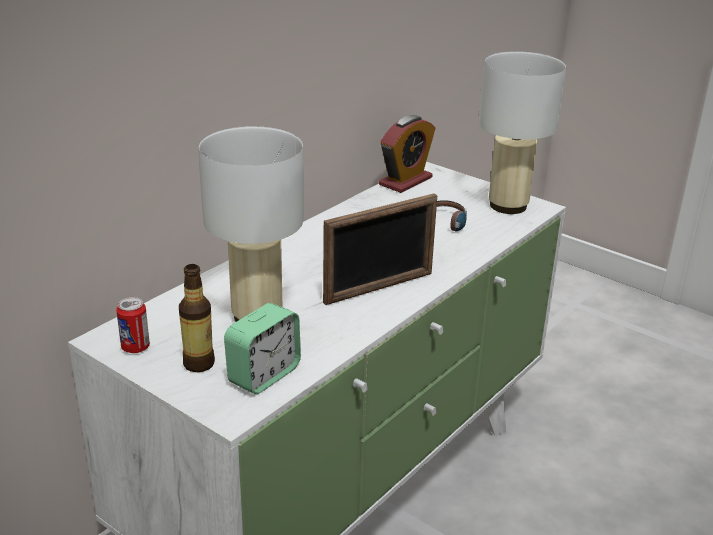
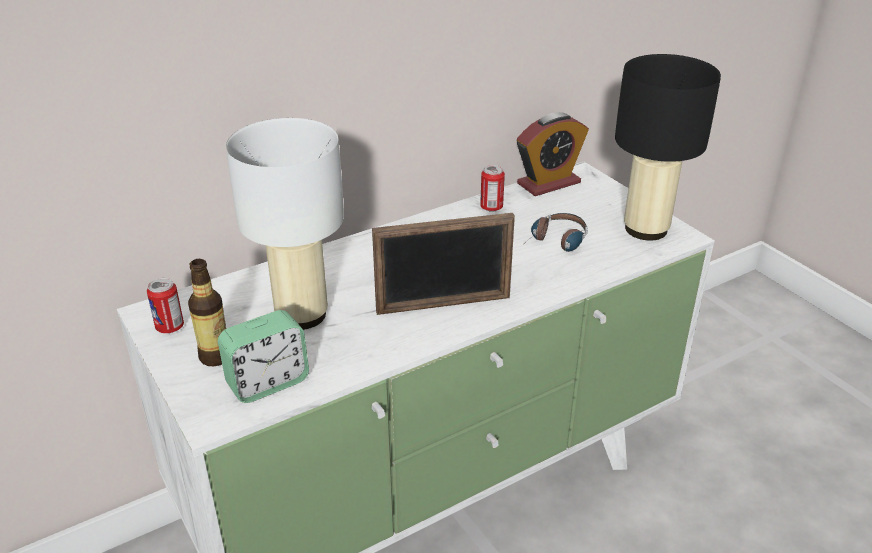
camera: 20 degrees right, 5 degrees up
(369, 206) = (491, 207): none -> can
(509, 206) = (647, 229): white table lamp -> black table lamp

